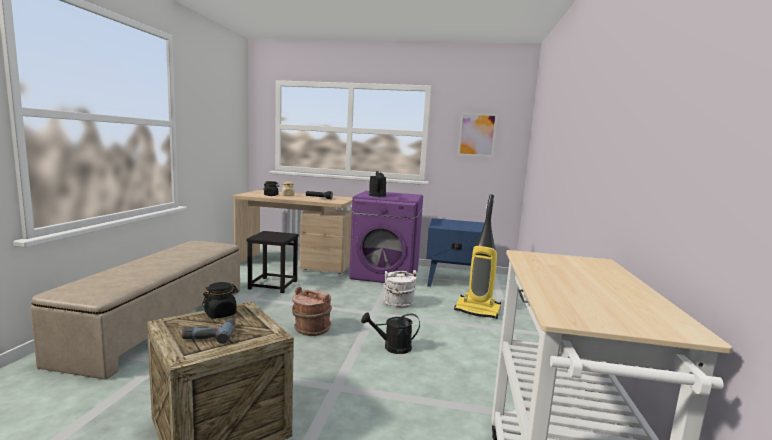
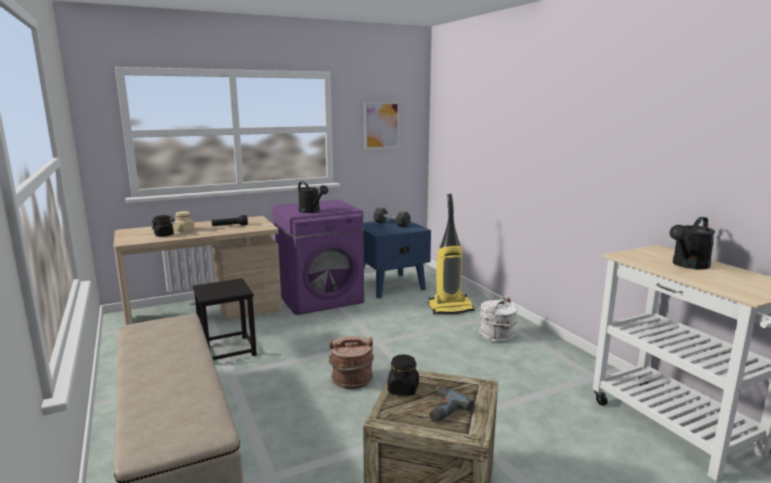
camera: 35 degrees left, 5 degrees up
(392, 347) = (442, 367): black watering can -> black watering can (688, 265)
(398, 303) = (382, 324): white bucket -> white bucket (497, 336)
(462, 223) = (391, 224): none -> black dumbbell

